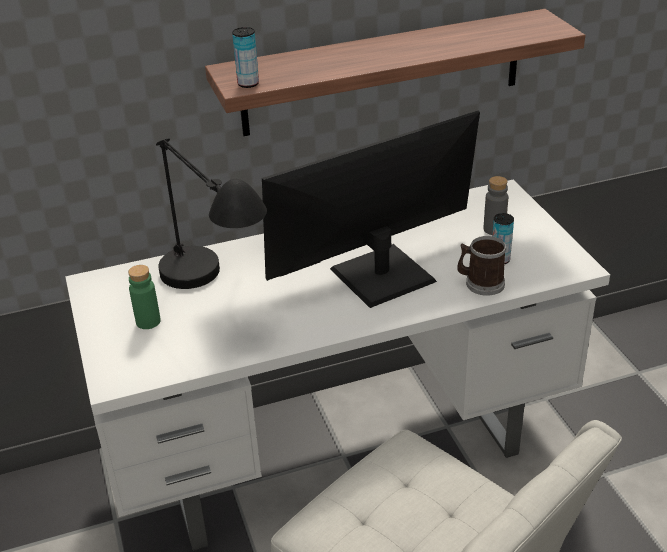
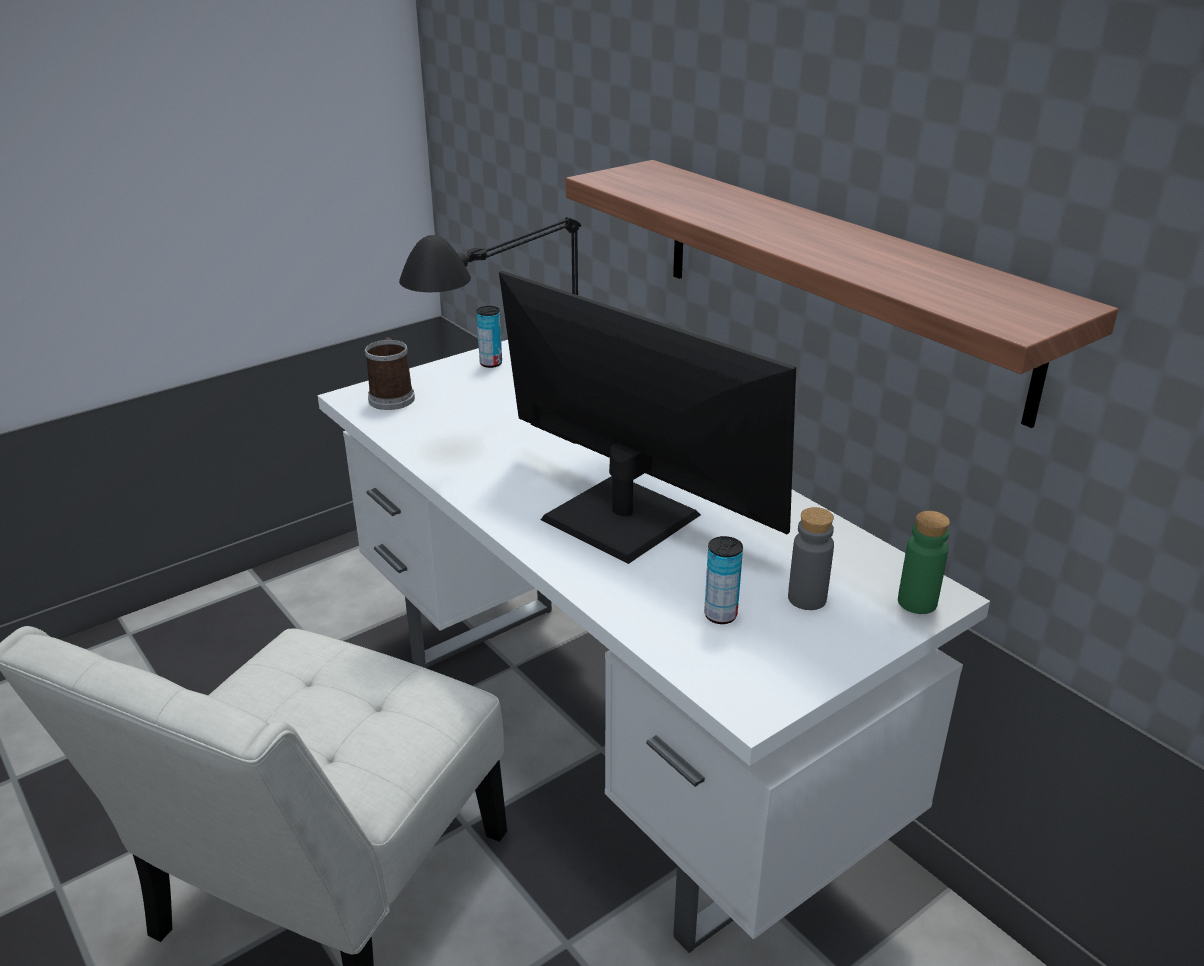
camera: 70 degrees right, 5 degrees down
(148, 321) = (457, 391): green bottle -> green bottle (917, 602)
(248, 84) = (612, 180): can -> can (491, 363)
(480, 283) = (644, 604): mug -> mug (392, 397)

